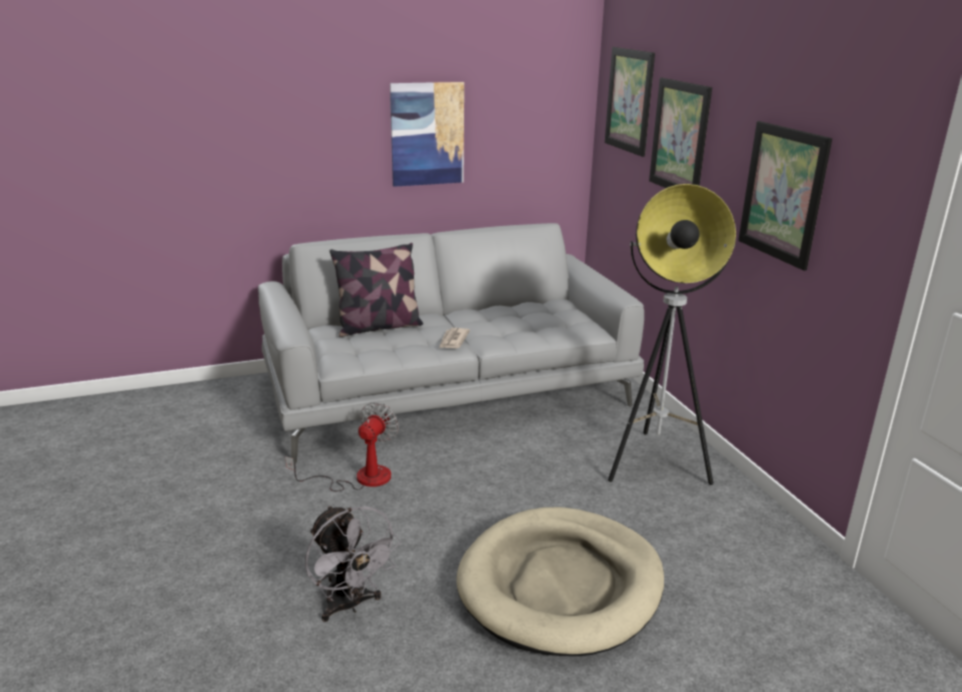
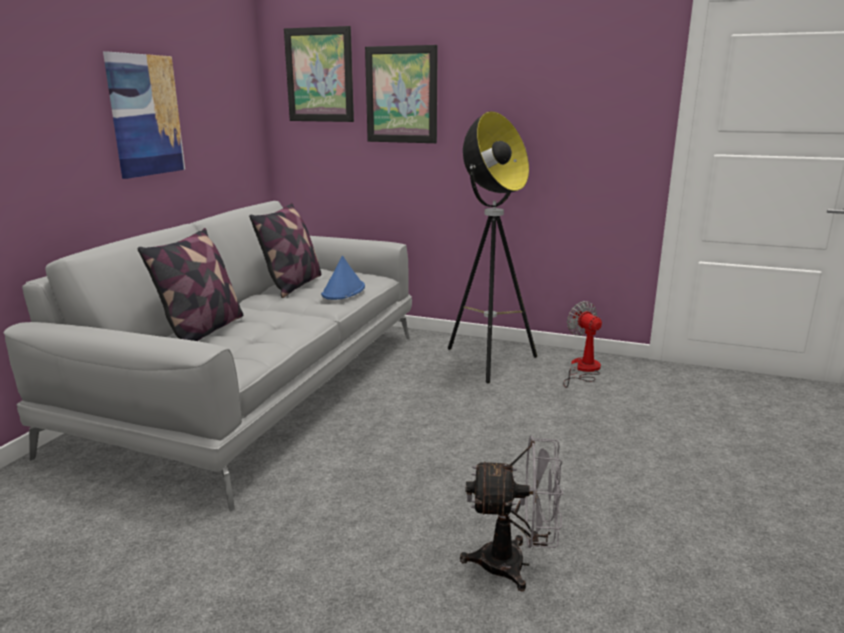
camera: 50 degrees left, 5 degrees down
(360, 478) = (322, 481): fan -> fan (583, 370)
(453, 340) = (300, 315): newspaper -> none
(512, 311) = (292, 285): none -> pillow
(531, 332) = (343, 291): none -> blue hat
(561, 585) = (588, 451): beige dog bed -> none
(782, 193) = (539, 114): picture -> none

